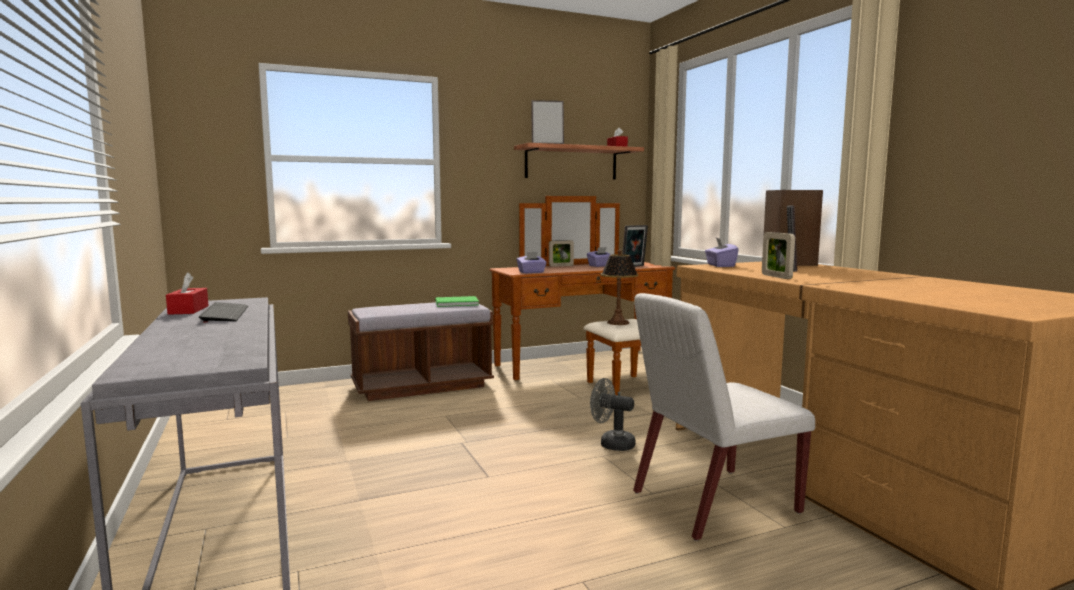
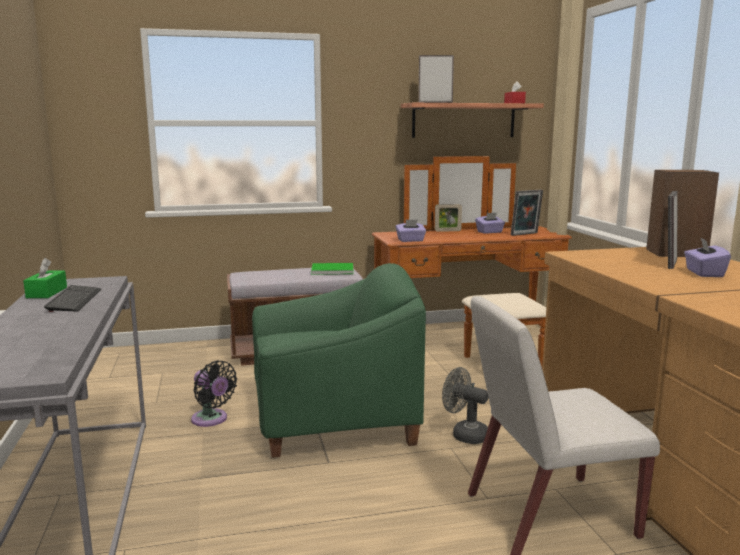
camera: 10 degrees right, 5 degrees up
(188, 310) = (47, 292): red tissue box -> green tissue box
(353, 449) = (211, 420): none -> black fan
(481, 442) = (334, 422): none -> green armchair
(618, 323) = (497, 298): table lamp -> none
(720, 265) = (593, 254): purple tissue box -> purple tissue box (704, 273)
(776, 276) = (641, 278): picture frame -> none

